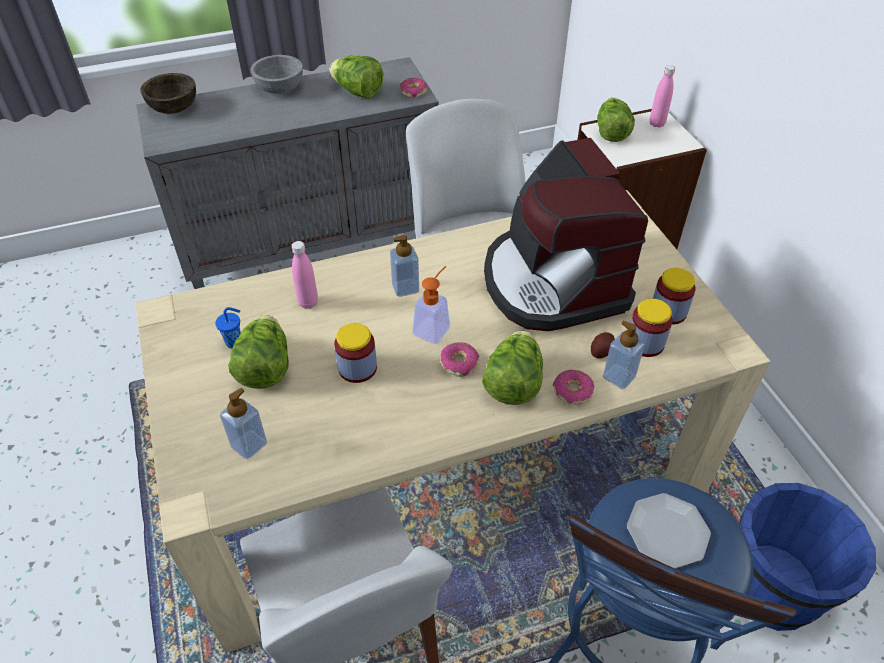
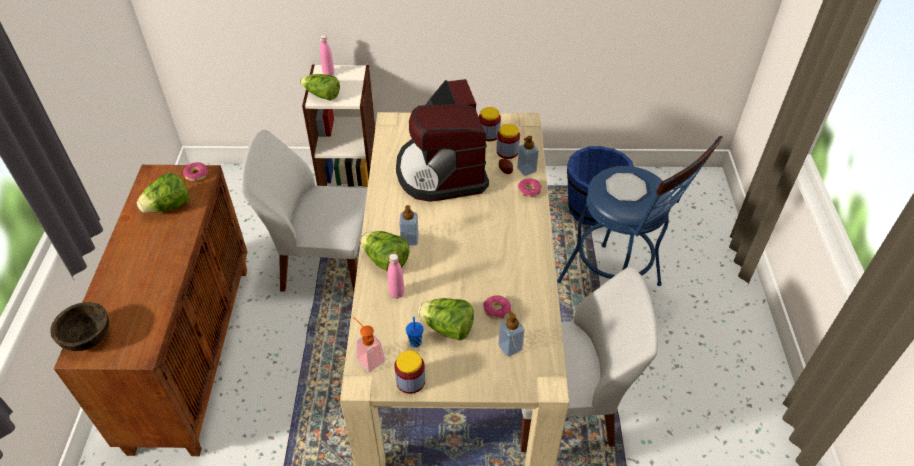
camera: 70 degrees left, 0 degrees up
(279, 89) = (120, 255): grey bowl -> none
(312, 246) = (191, 352): grey cabinet -> brown cabinet
(357, 368) = (469, 280): jar -> jar (410, 381)
(434, 327) = (452, 234): soap dispenser -> soap dispenser (368, 357)
(459, 363) = (487, 231): donut -> donut (496, 310)
(513, 383) = (513, 213): lettuce -> lettuce (385, 261)
(552, 282) = (441, 171): coffee machine -> coffee machine turned 75 degrees clockwise

